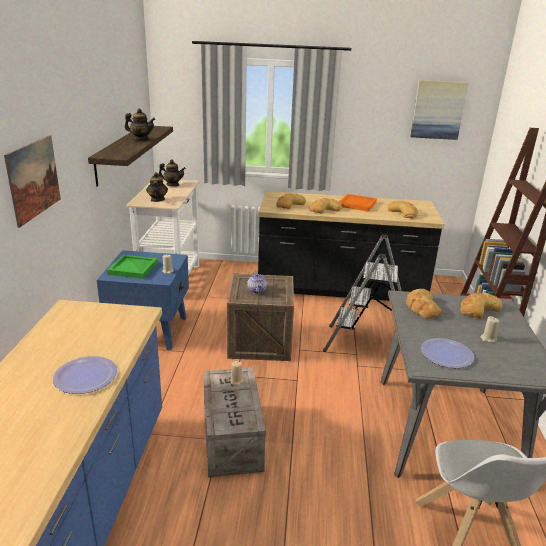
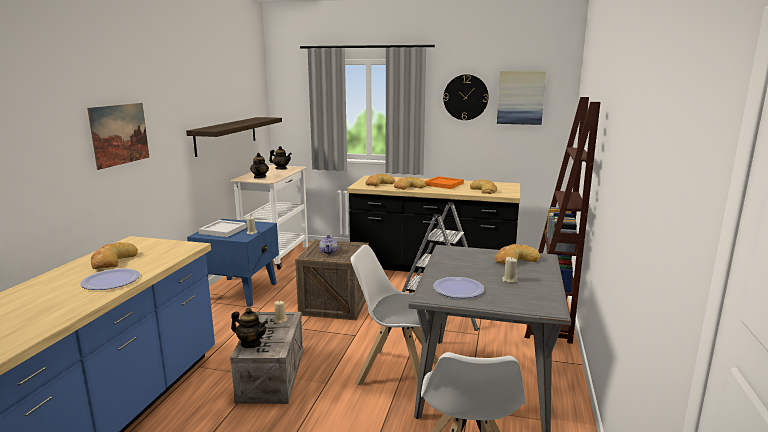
camera: 10 degrees right, 10 degrees down
(134, 268) = (224, 230): green tray -> white tray
(141, 139) = (244, 123): teapot -> teapot (251, 344)
(355, 422) = (395, 371): none -> chair
(379, 107) = (465, 97): none -> wall clock
(421, 307) = (458, 256): bread -> bread (112, 260)

